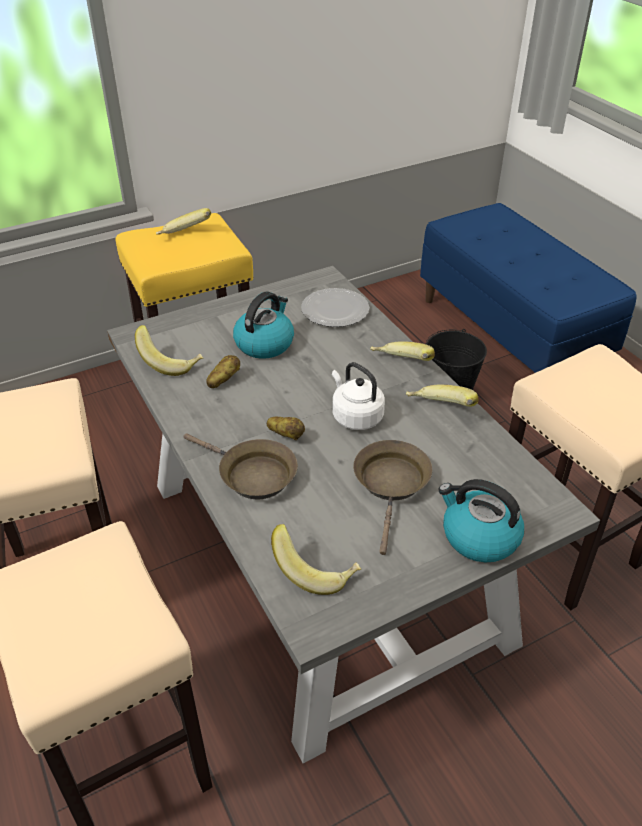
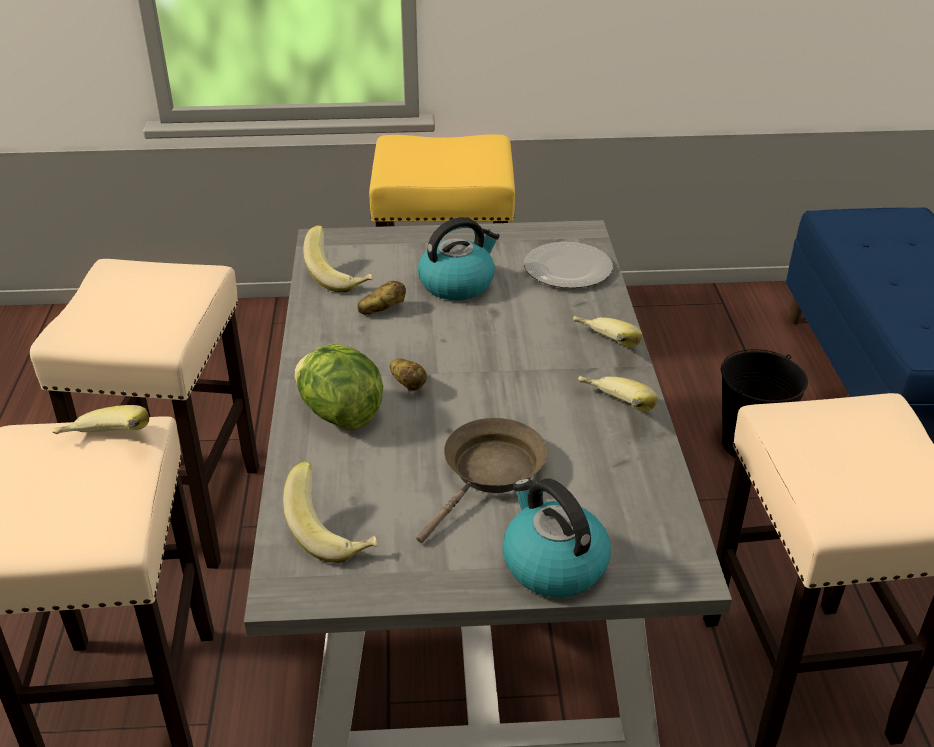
camera: 25 degrees right, 5 degrees down
(185, 236) = (450, 152): banana -> banana (106, 445)
(252, 475) = (339, 414): brown frying pan -> lettuce
(355, 416) = (504, 388): white kettle -> none

